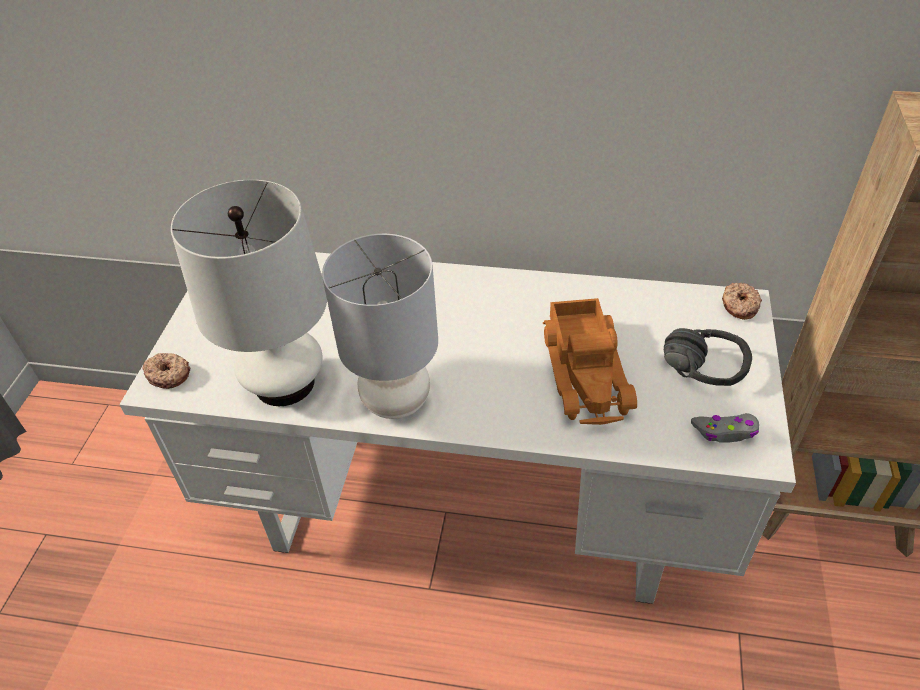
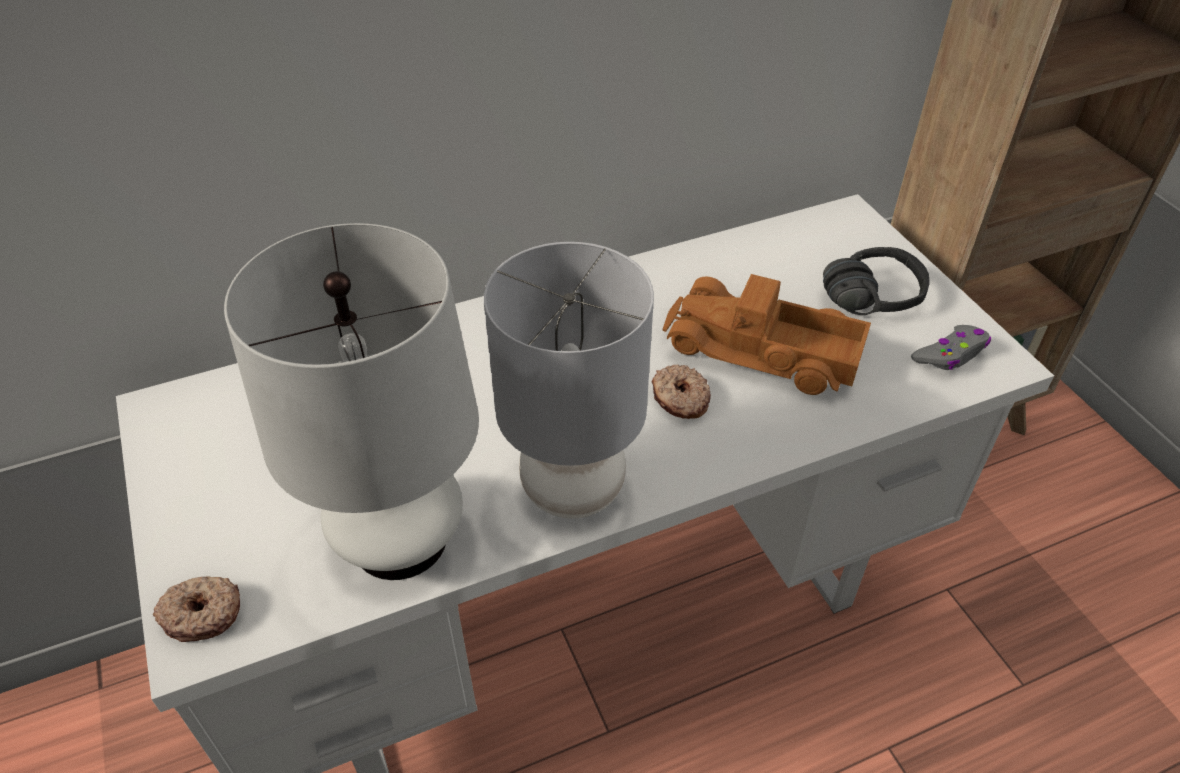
camera: 35 degrees left, 0 degrees up
(587, 371) = (761, 353): toy truck -> toy truck turned 150 degrees clockwise
(739, 306) = (846, 220): donut -> donut (680, 399)

